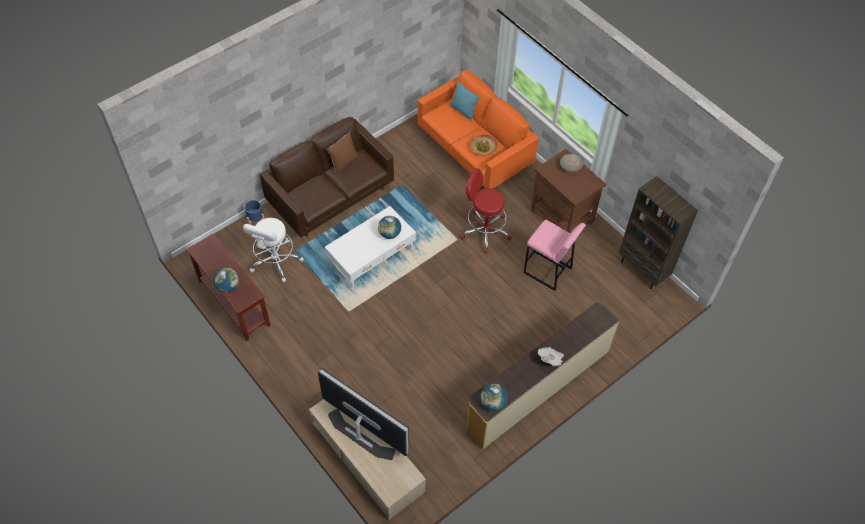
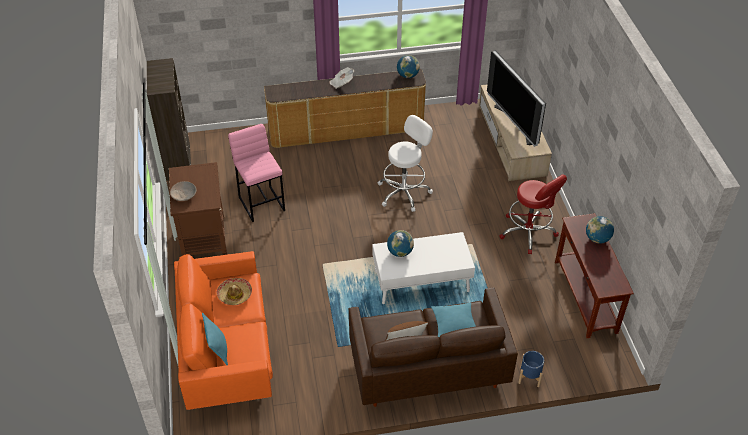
camera: 150 degrees left, 10 degrees down
(275, 261) = (525, 320): white stool -> white stool (404, 192)
(317, 191) = (454, 323): none -> turquoise pillow
(484, 231) = (289, 261): red stool -> red stool (528, 233)

